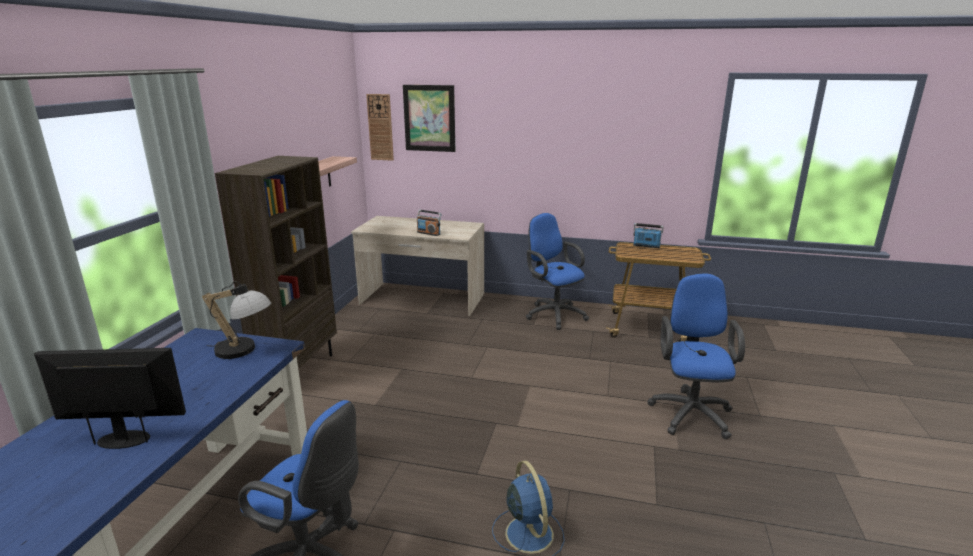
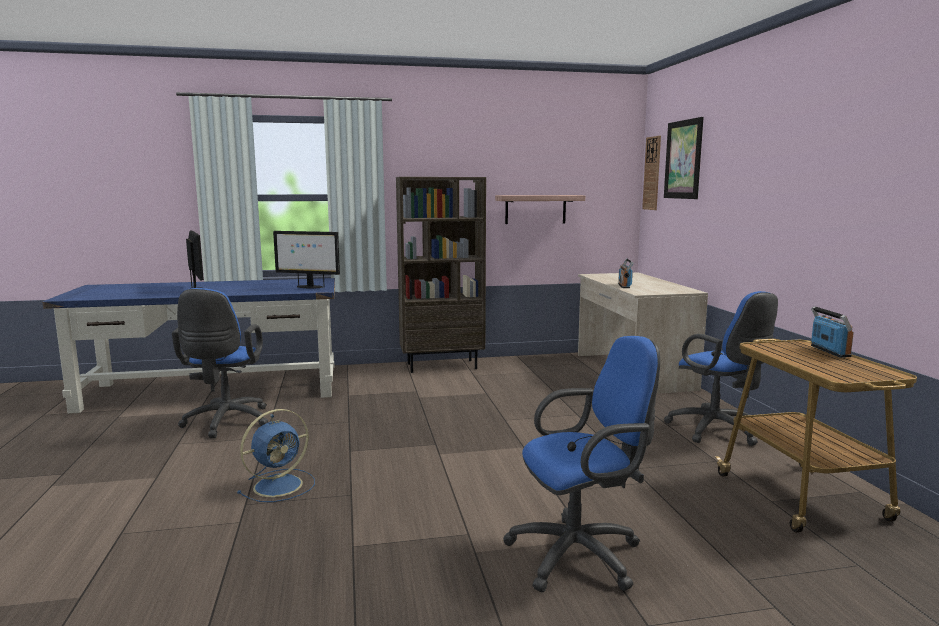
camera: 65 degrees right, 10 degrees down
(244, 351) = (309, 287): table lamp -> monitor
(553, 314) = (718, 431): blue office chair -> blue office chair turned 120 degrees clockwise

